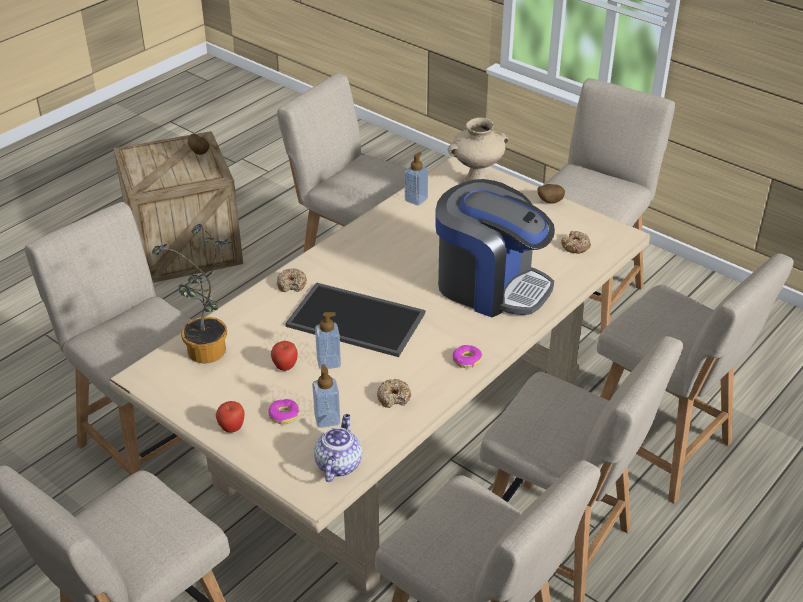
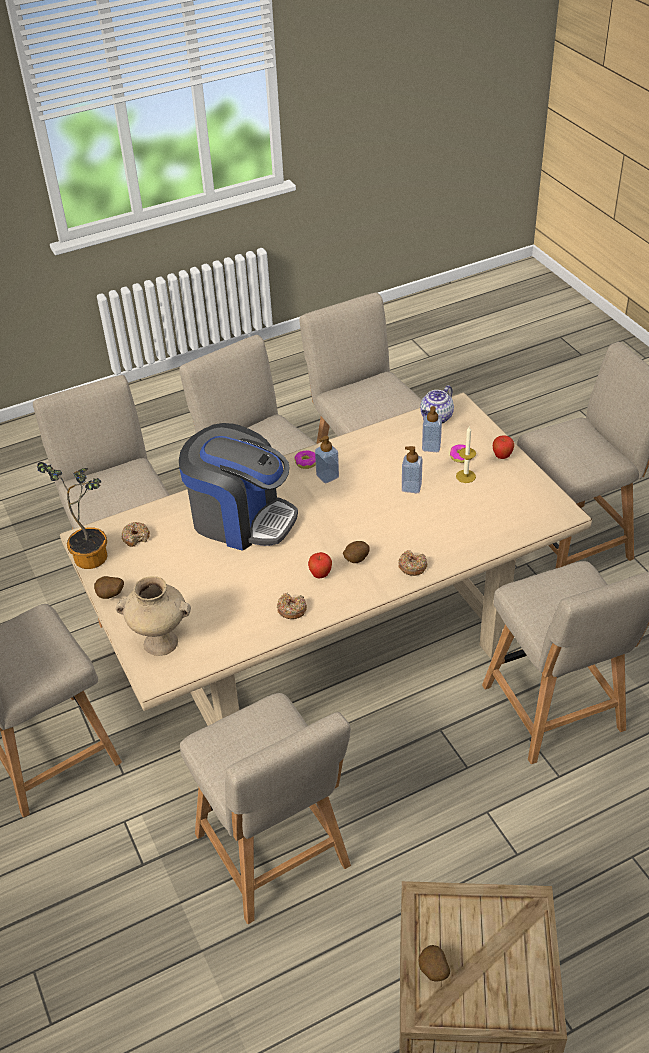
camera: 155 degrees left, 5 degrees up
(207, 355) = (507, 517): potted plant -> potted plant (92, 553)
(270, 391) = (465, 476): none -> candle
(285, 367) = (447, 491): apple -> apple (320, 575)
(351, 277) = (355, 560): none -> potato
(358, 319) = (370, 517): tray -> none
(394, 397) = (376, 449): donut -> donut (291, 609)
(416, 199) = (238, 638): soap dispenser -> soap dispenser (327, 476)
(490, 286) = (241, 518): coffee machine -> coffee machine turned 150 degrees clockwise

